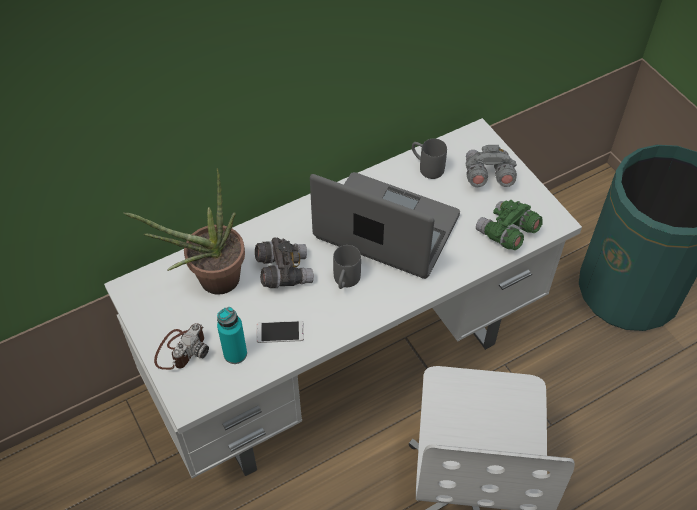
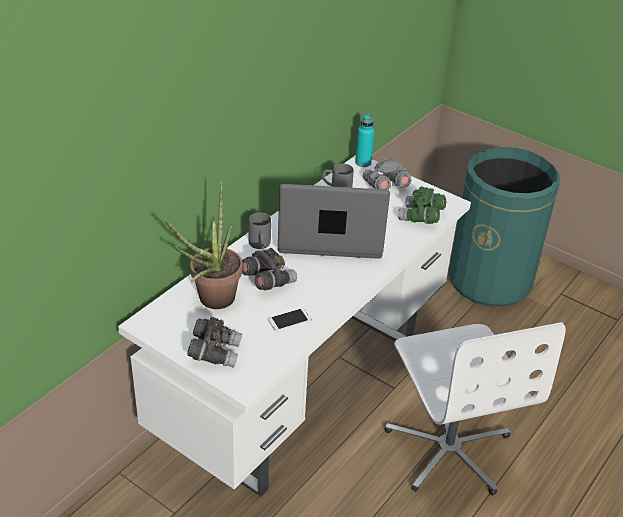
camera: 25 degrees left, 15 degrees down
(181, 349) = (215, 352): camera -> grey binoculars
(235, 354) = (262, 343): turquoise bottle -> turquoise bottle (363, 162)
(345, 282) = (320, 275): grey mug -> grey mug (260, 246)

